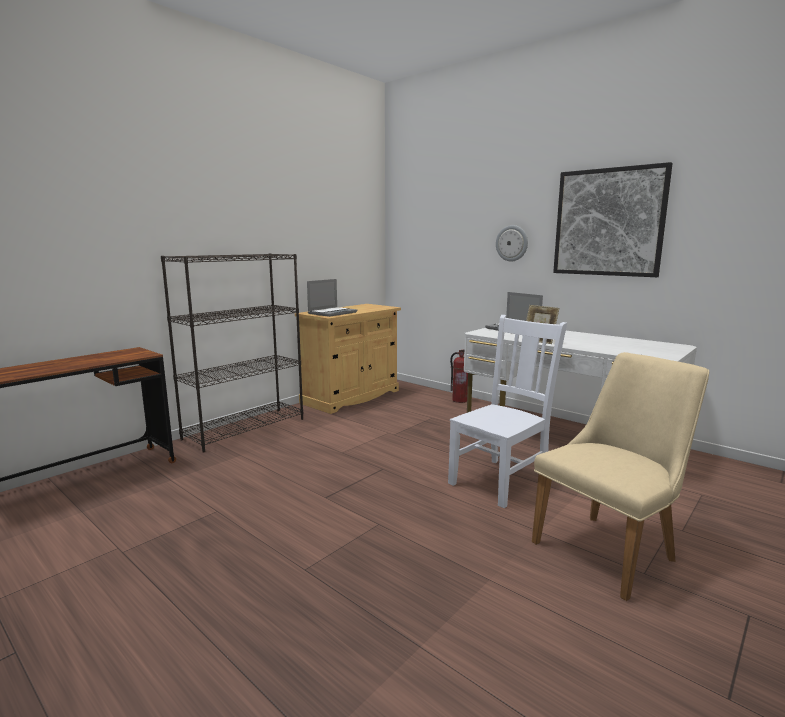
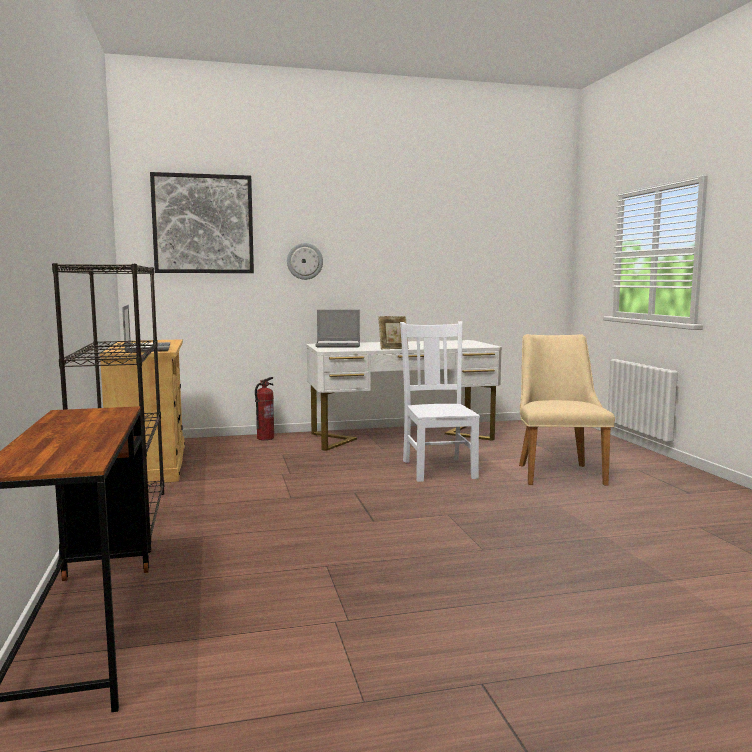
camera: 55 degrees left, 5 degrees down
(608, 222) = (395, 243): picture -> picture (203, 224)

